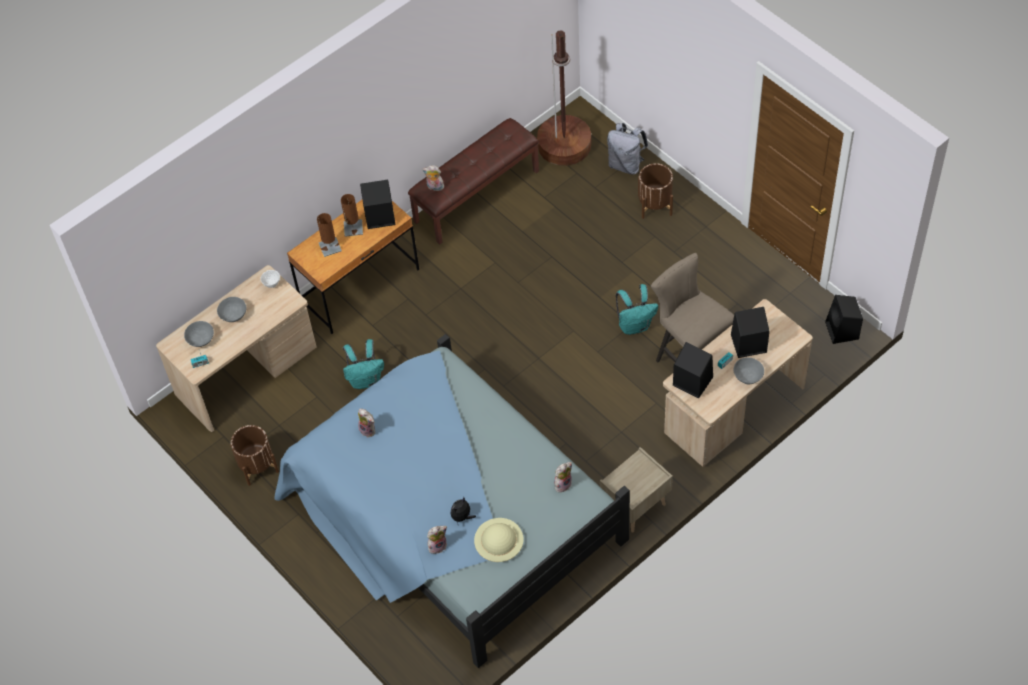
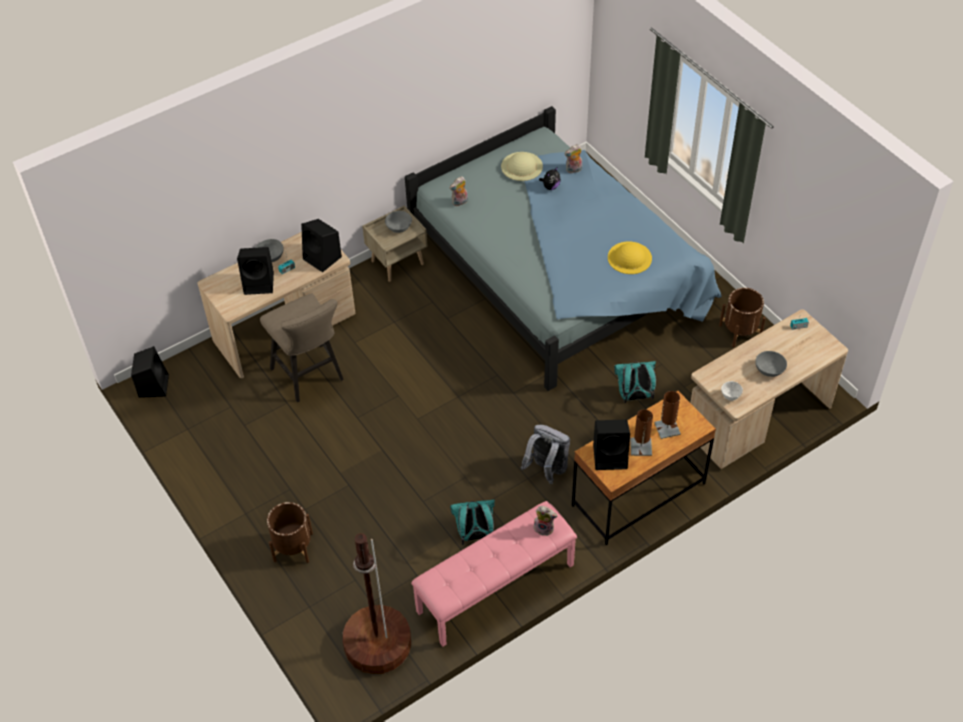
camera: 175 degrees left, 5 degrees down
(201, 339) = (801, 349): grey bowl -> grey bowl (398, 227)
(369, 430) = (629, 257): plush toy -> yellow hat
(476, 195) = (496, 589): brown bench -> pink bench
(626, 164) = (310, 605): grey backpack -> grey backpack (546, 470)
(635, 325) = (354, 416): turquoise backpack -> turquoise backpack (475, 535)

